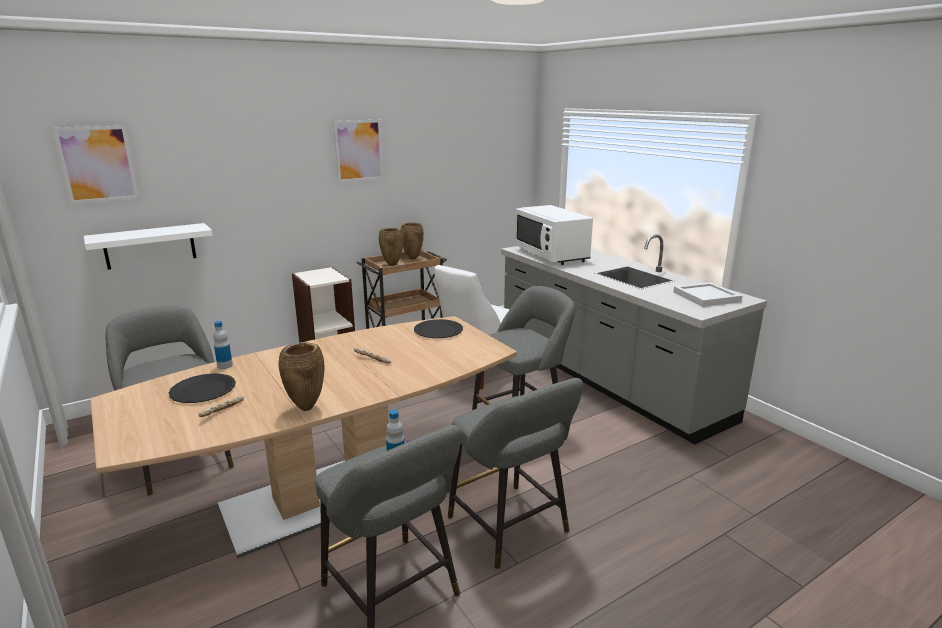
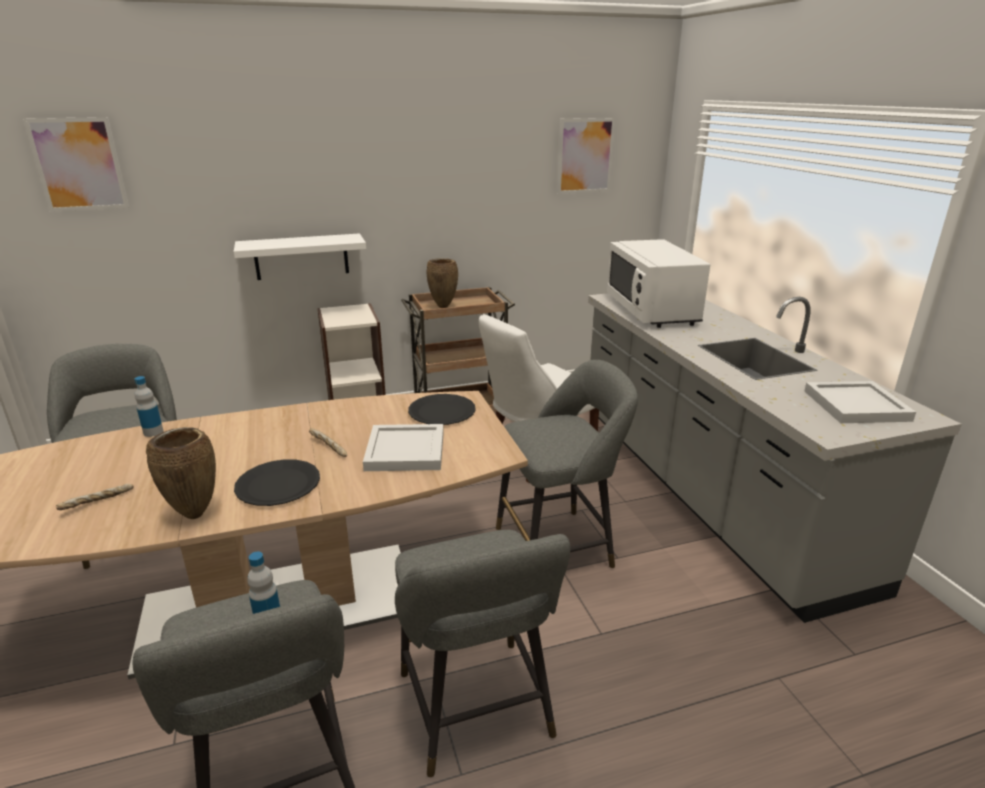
camera: 15 degrees right, 5 degrees up
(150, 246) = (145, 266): white shelf -> white shelf (301, 256)
(203, 390) = (101, 466): black plate -> black plate (278, 485)
(359, 150) = (408, 155): picture -> picture (585, 156)
(412, 258) = (474, 299): brown vase -> none
(429, 356) = (404, 451): none -> white tray

